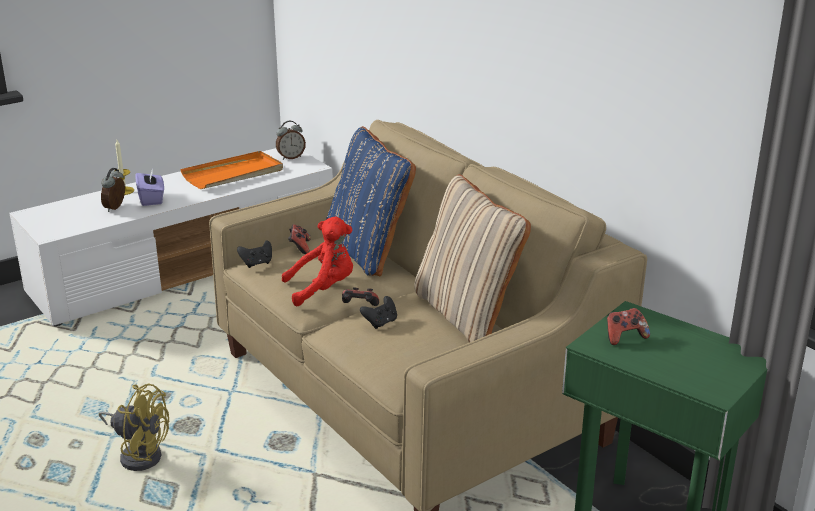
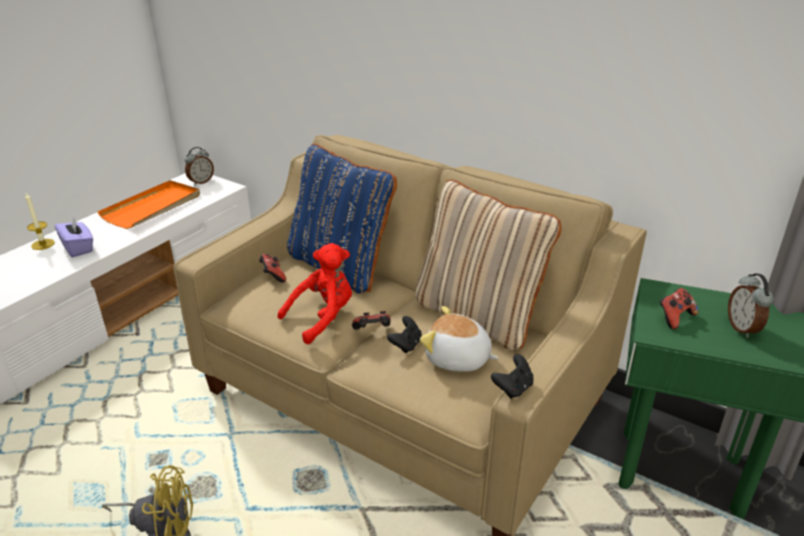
camera: 20 degrees left, 5 degrees up
(116, 208) = (43, 265): alarm clock -> alarm clock (743, 328)
(257, 263) = (239, 303): black game controller -> black game controller (513, 388)
(419, 342) = (457, 359): none -> plush toy

